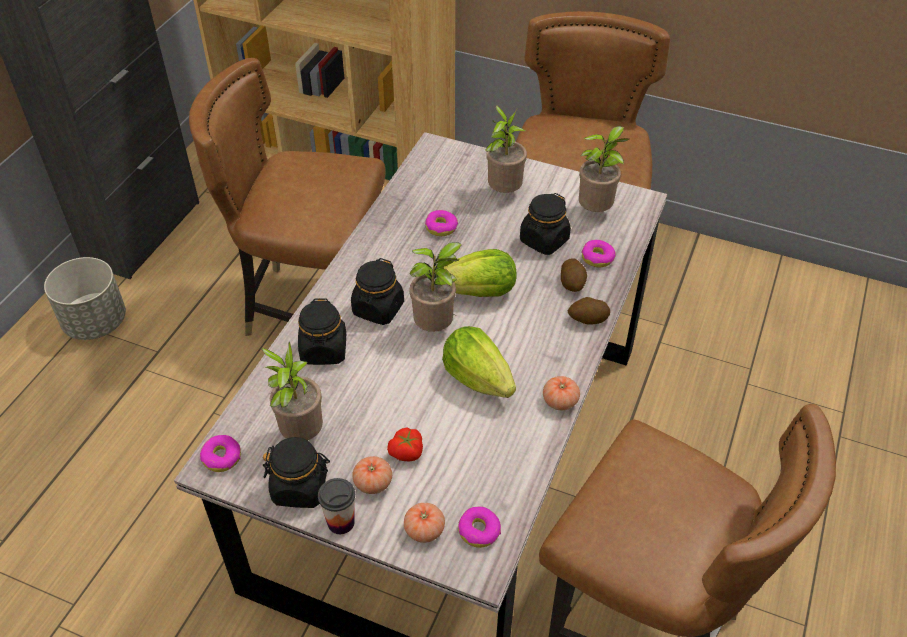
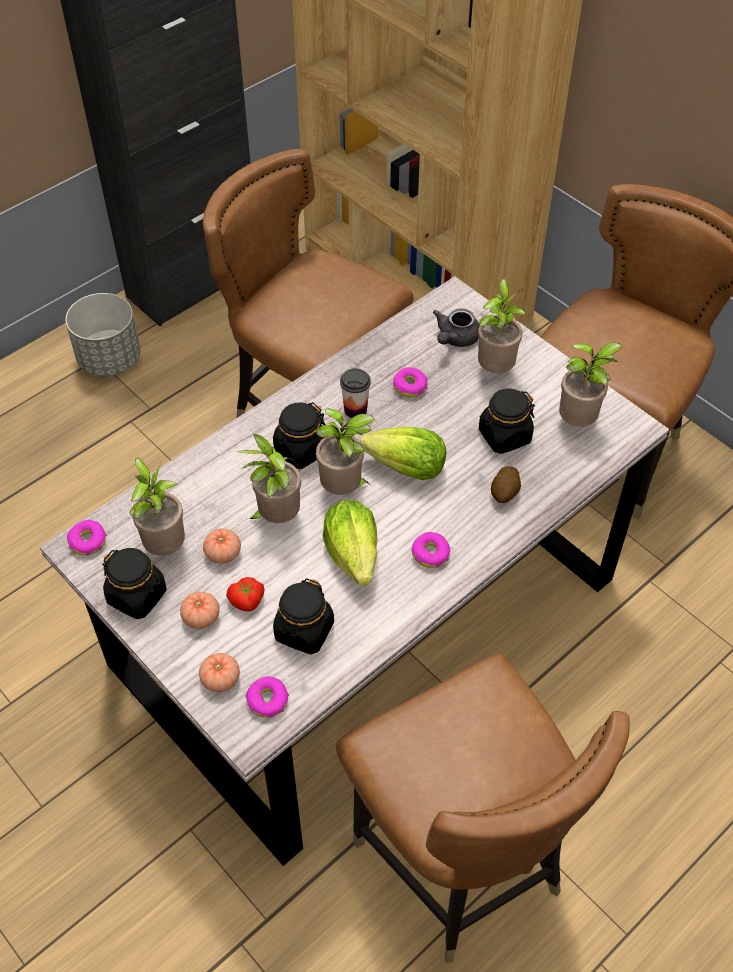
camera: 25 degrees right, 5 degrees up
(324, 350) = (229, 473): black jar -> black jar (304, 631)
(341, 522) = (154, 642): cup -> cup (355, 410)
(390, 371) = (276, 517): none -> potted plant
(455, 179) = (455, 339): none -> grey teapot
(560, 401) = (417, 608): tomato -> tomato (223, 553)
(587, 319) = (496, 536): potato -> none
(597, 258) = (548, 474): donut -> donut (430, 554)

